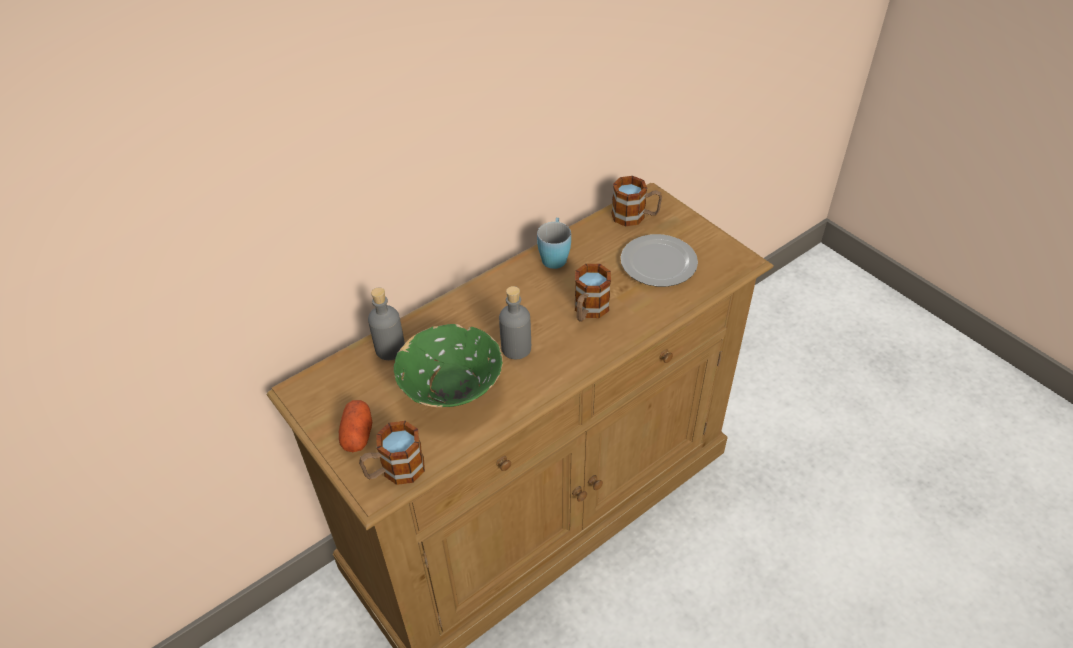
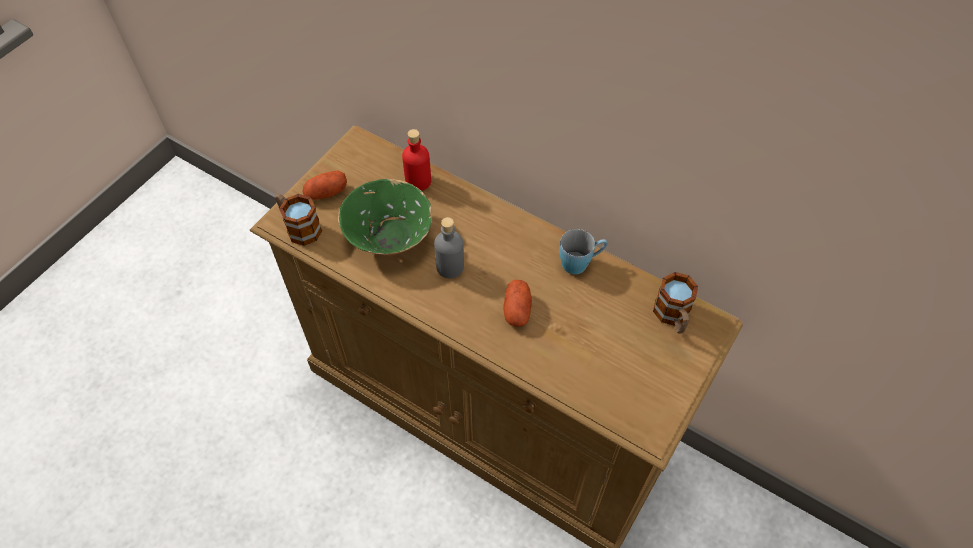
camera: 70 degrees right, 10 degrees up
(390, 349) = (418, 181): grey bottle -> red bottle
(588, 311) = (517, 310): mug -> potato
(659, 262) = (611, 355): plate -> none

